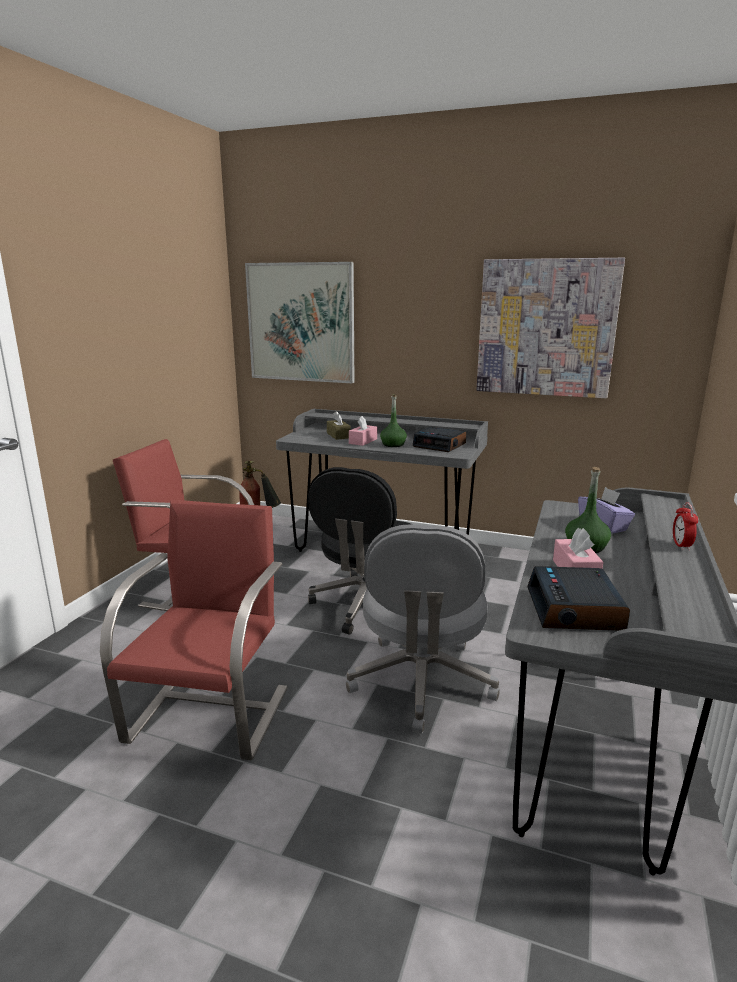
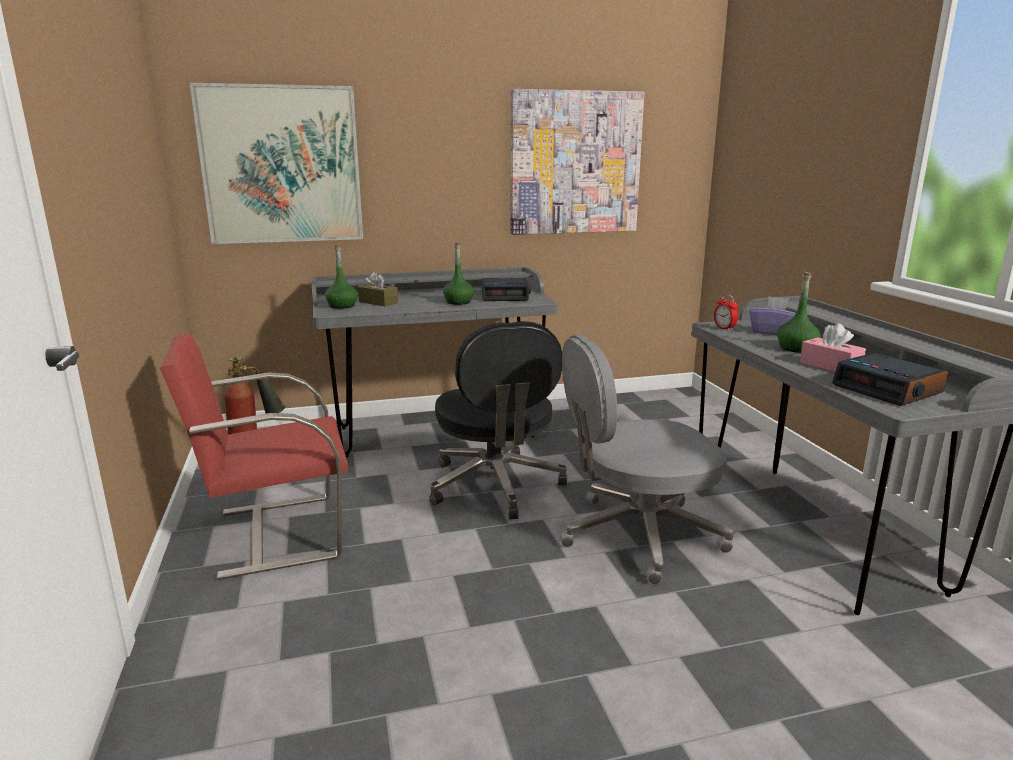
camera: 35 degrees left, 0 degrees up
(211, 712) = (485, 648): red chair -> none
(309, 434) = (342, 306): none -> green bottle
(363, 441) = (419, 303): pink tissue box -> none
(421, 683) = (638, 535): grey office chair -> grey office chair turned 105 degrees clockwise
(681, 546) = (876, 328): alarm clock -> alarm clock (724, 328)

